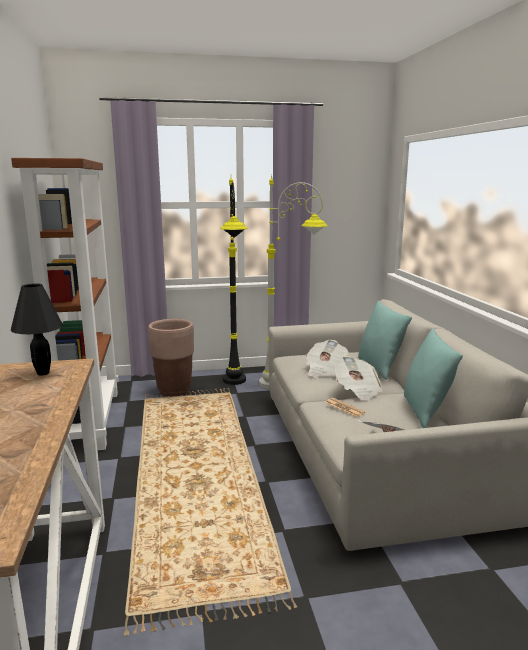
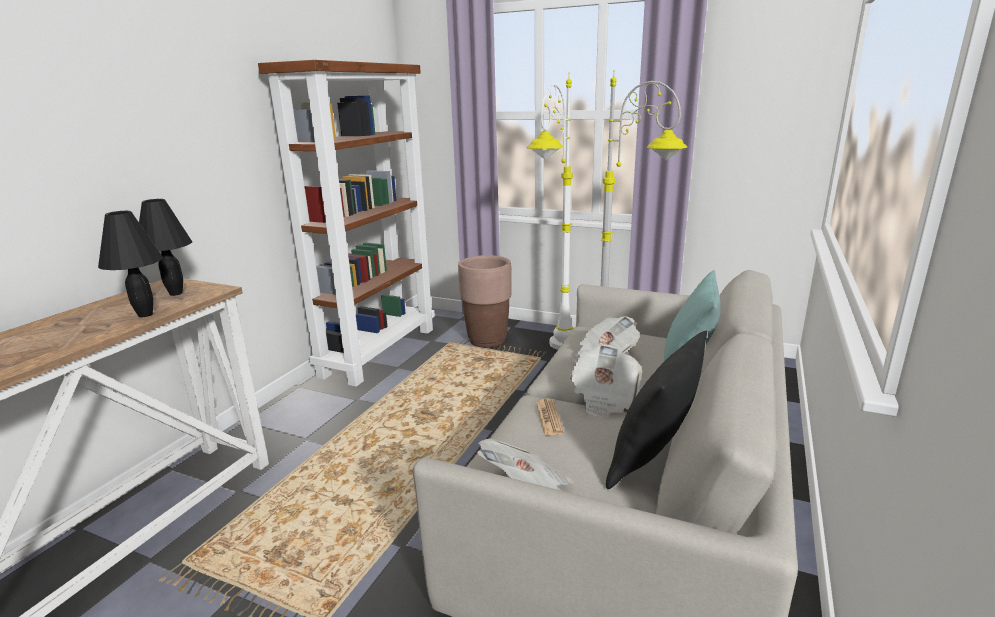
camera: 35 degrees right, 5 degrees up
(60, 391) = (145, 315): none -> black table lamp
(235, 388) = (554, 354): black floor lamp -> white floor lamp
(425, 412) = (653, 461): turquoise pillow -> black pillow

